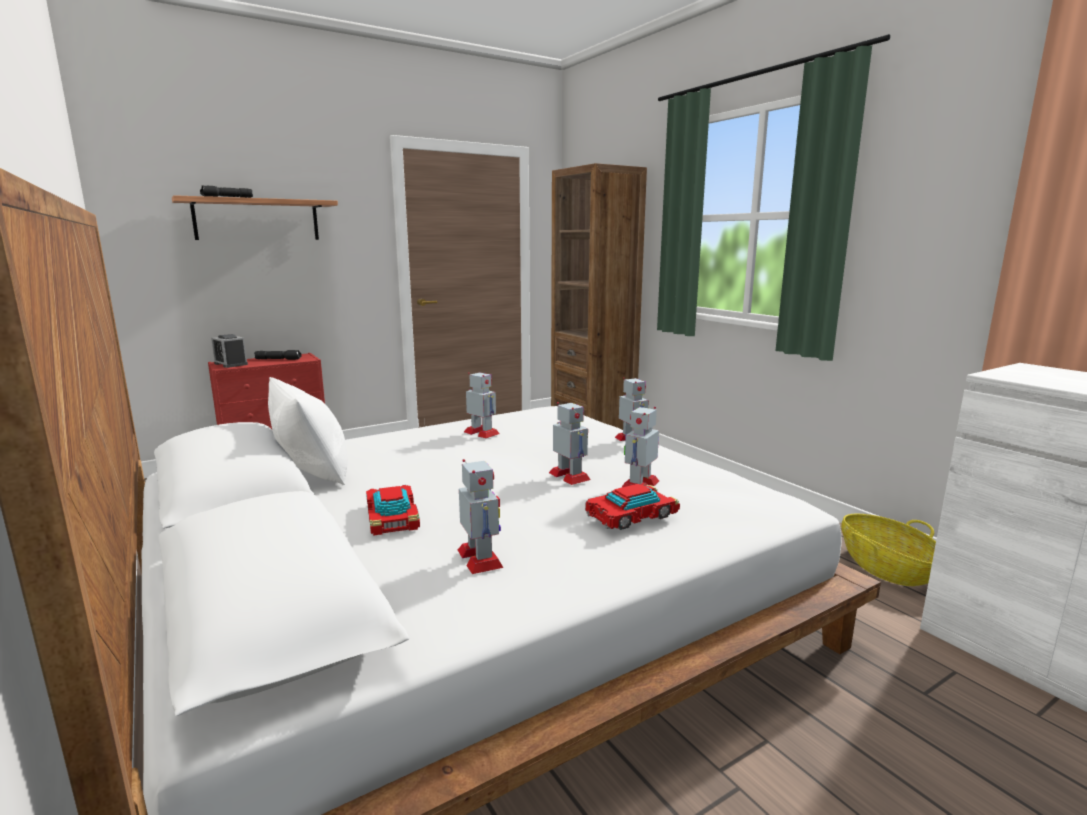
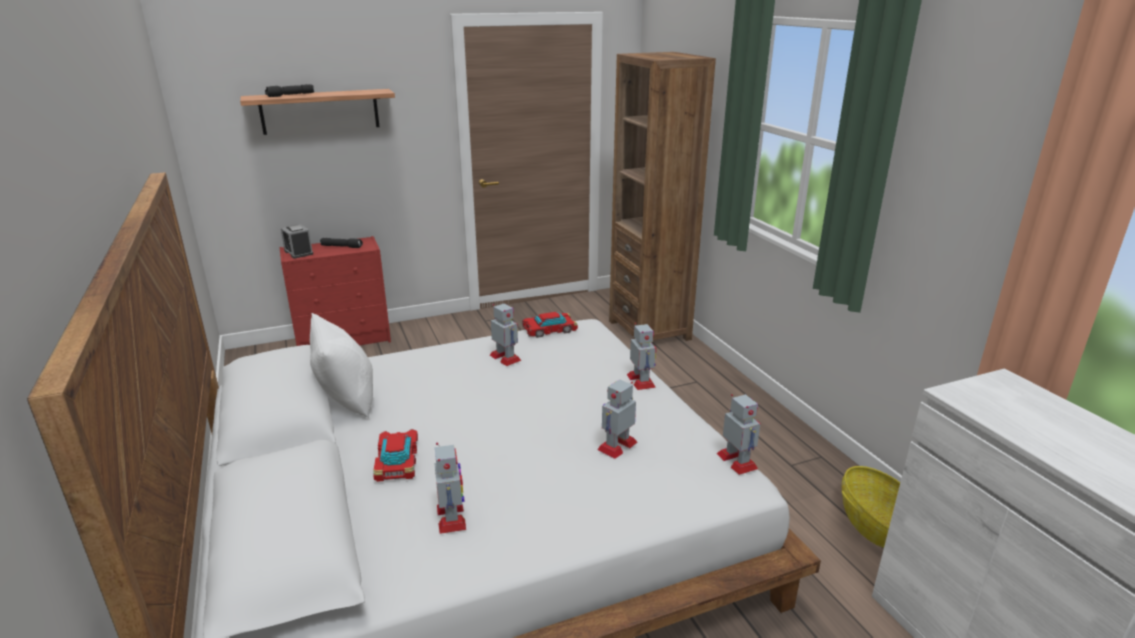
camera: 10 degrees right, 10 degrees up
(570, 476) = (562, 426): toy robot -> toy robot (737, 461)
(631, 514) = (592, 483): toy car -> toy car (549, 329)

